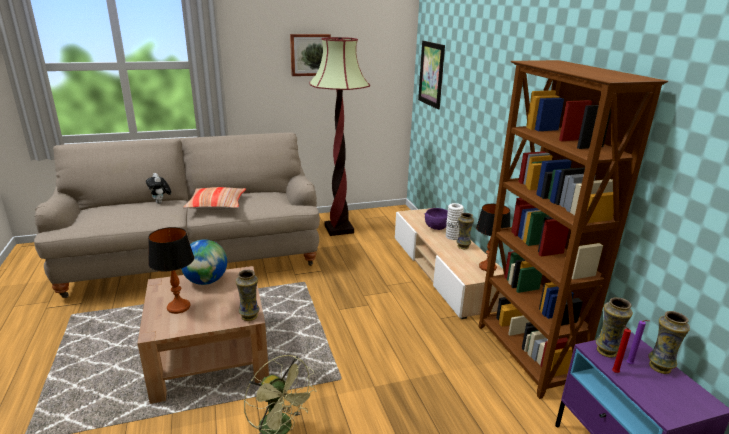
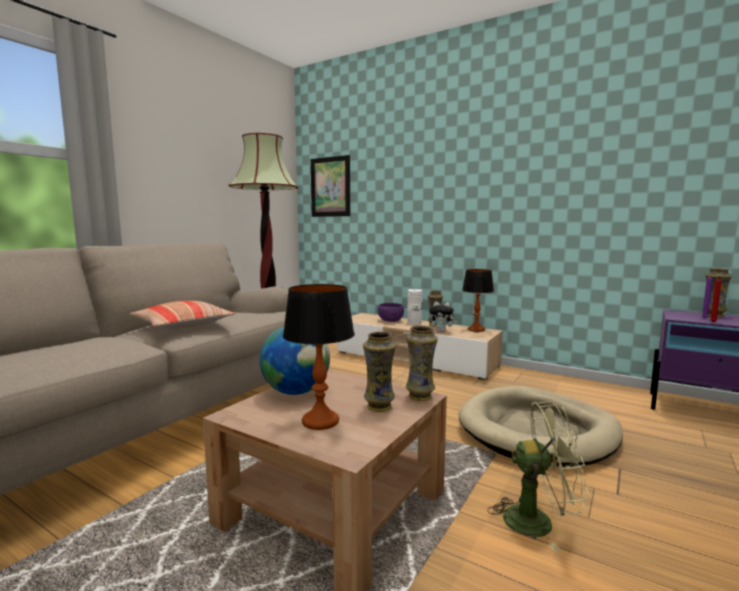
camera: 40 degrees left, 15 degrees down
(161, 202) = (76, 341): plush toy -> plush toy (442, 331)
(310, 55) = (209, 162): picture -> none
(404, 382) = (537, 431): none -> beige dog bed
(525, 356) = (561, 383): brown bookcase -> none
(606, 351) = (683, 317): vase -> vase (379, 407)

